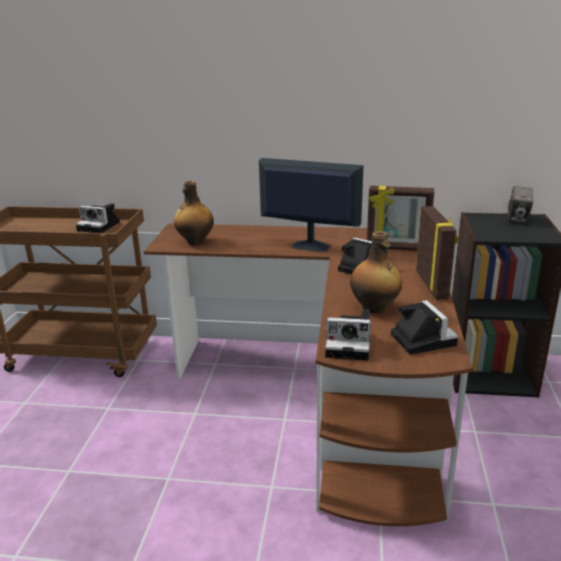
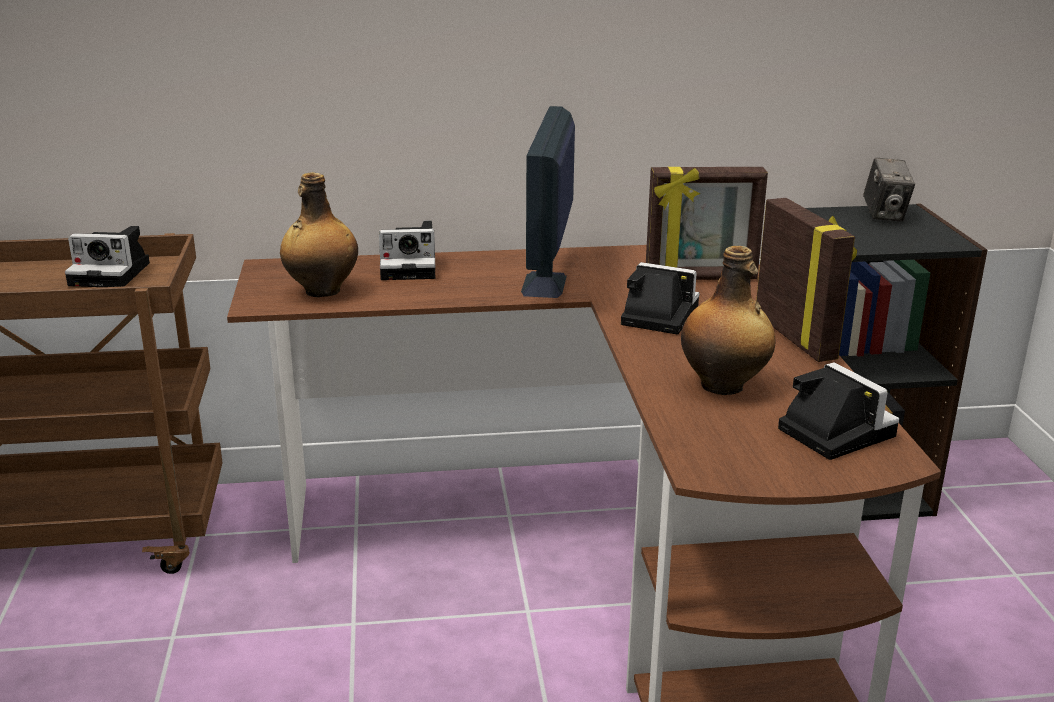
camera: 15 degrees left, 0 degrees up
(309, 246) = (544, 285): monitor -> monitor turned 90 degrees counterclockwise
(351, 344) = (721, 454): camera -> camera (411, 267)

